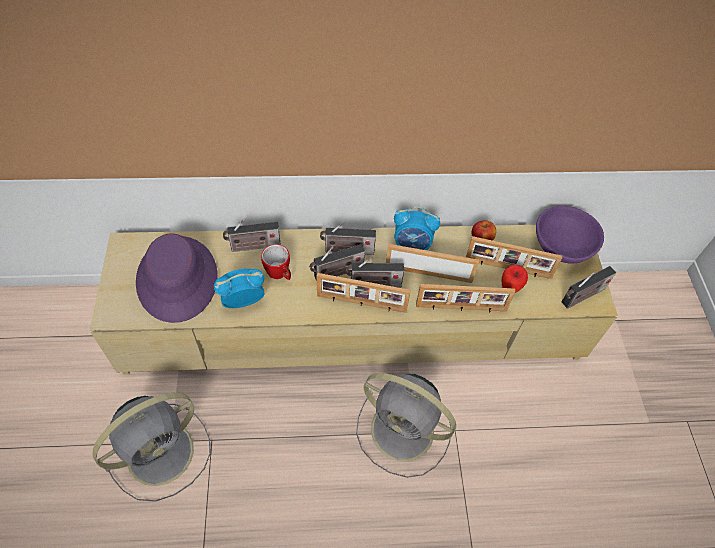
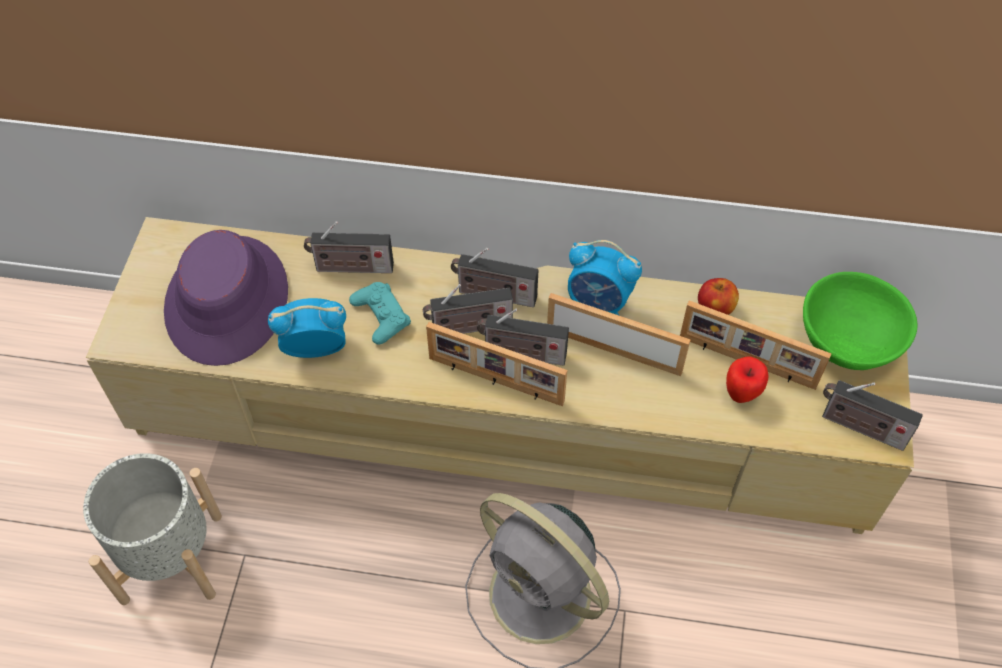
camera: 15 degrees right, 0 degrees up
(163, 450) = (171, 557): grey fan -> grey planter
(280, 274) = (381, 316): mug -> turquoise game controller
(461, 308) = (652, 414): picture frame -> none
(561, 247) = (848, 341): purple bowl -> green bowl
(581, 297) = (859, 427): radio -> radio turned 45 degrees clockwise

